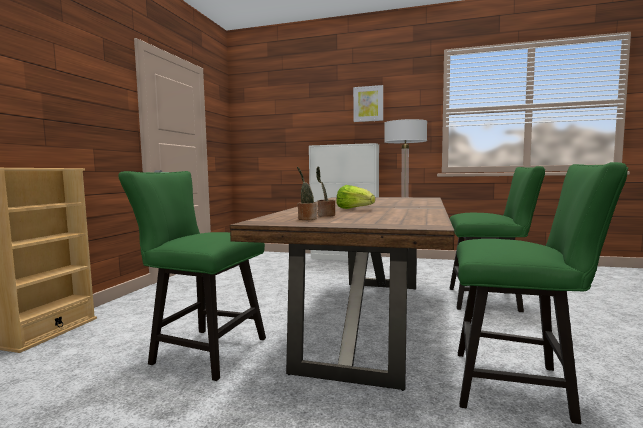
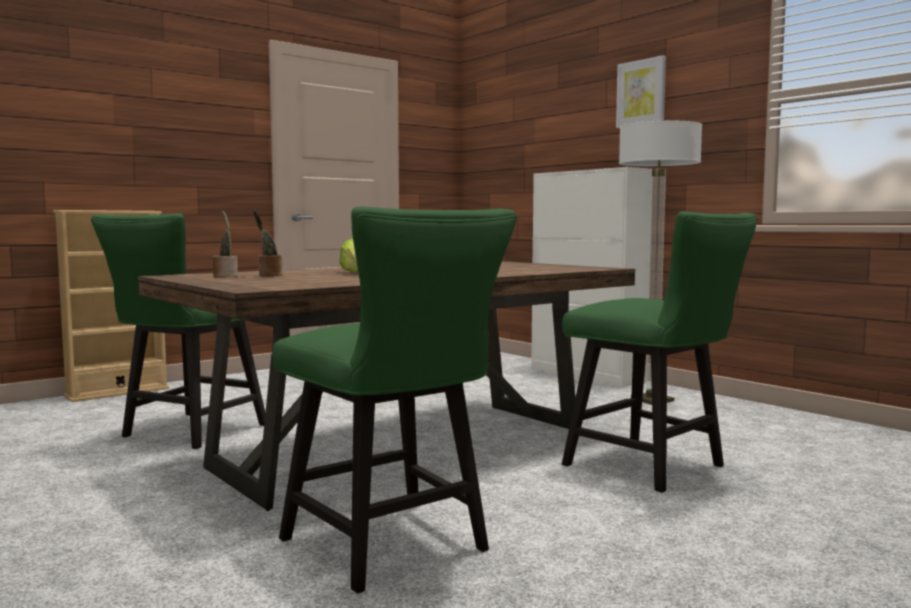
camera: 35 degrees right, 0 degrees up
(202, 350) = (187, 433): green chair -> green chair turned 120 degrees counterclockwise

